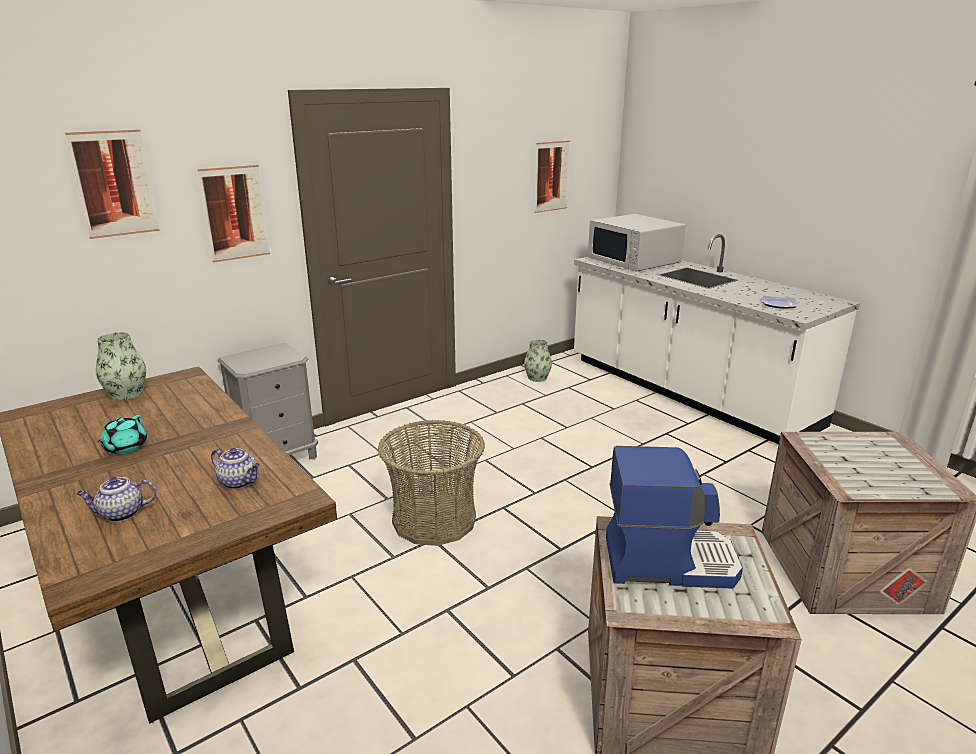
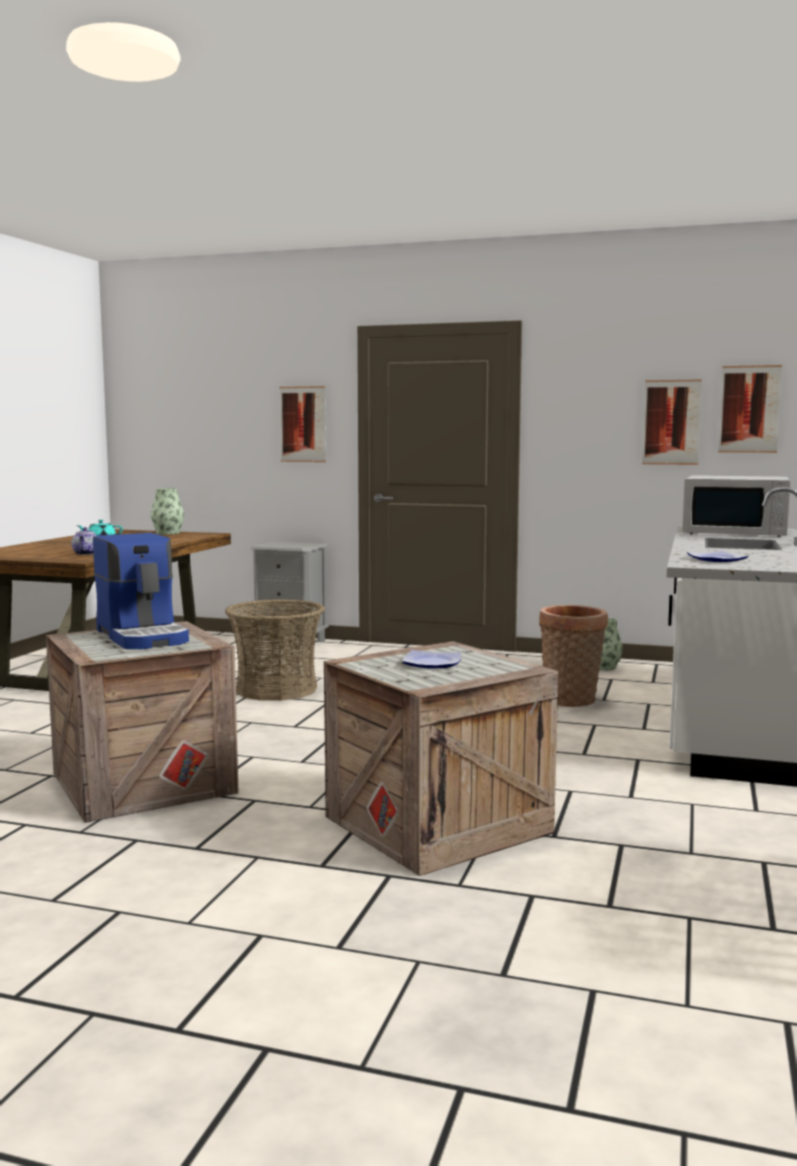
camera: 55 degrees right, 15 degrees down
(114, 184) = (225, 393): picture -> picture (749, 409)
(121, 514) = (30, 550): teapot -> none
(607, 419) = (571, 701): none -> basket
(634, 261) = (735, 532): white microwave -> white microwave turned 90 degrees counterclockwise
(865, 462) = (433, 663): none -> plate

